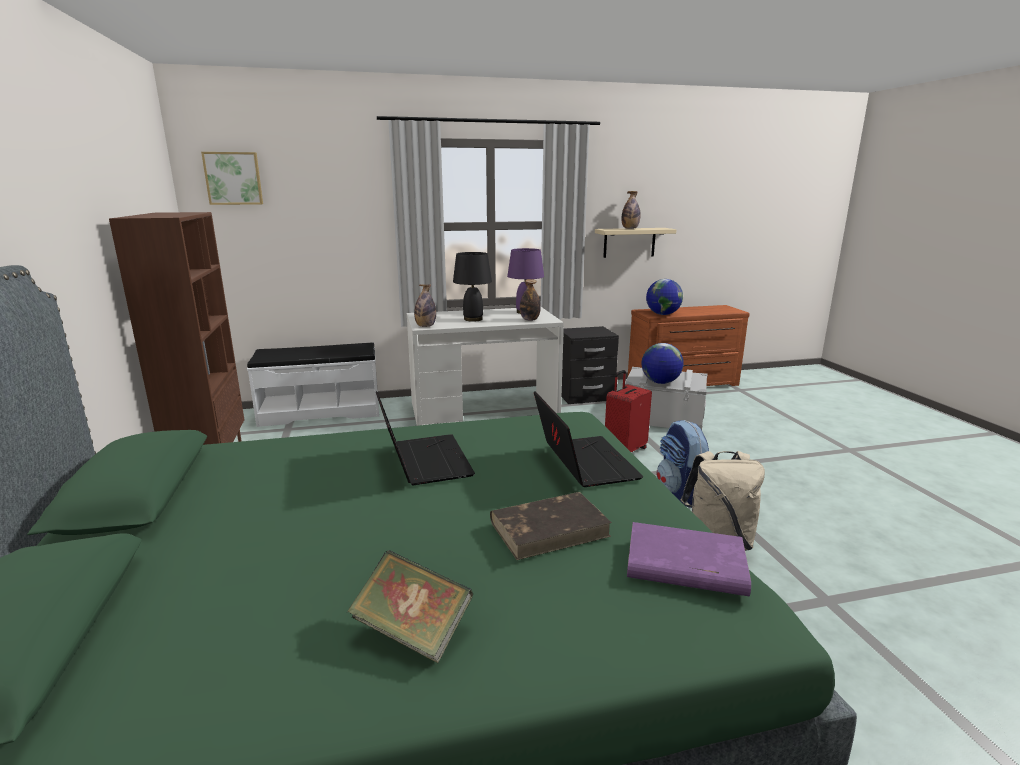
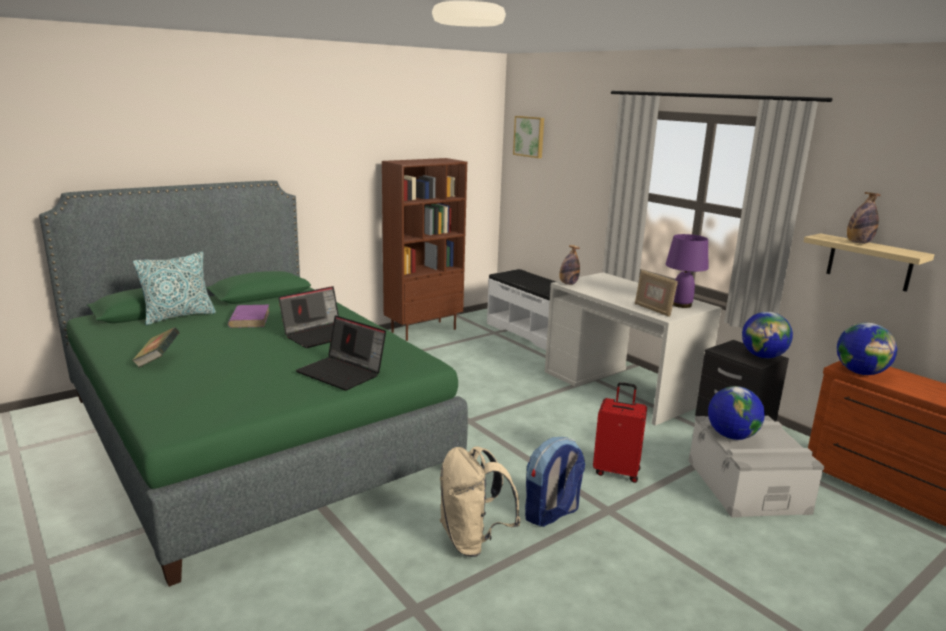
camera: 65 degrees right, 0 degrees up
(134, 596) = (179, 316): none -> pillow
(473, 319) = (617, 292): black table lamp -> none
(529, 320) = (653, 310): bottle -> picture frame
(550, 528) = (246, 372): brown book -> none
(582, 462) = (343, 373): laptop -> laptop turned 75 degrees clockwise
(596, 330) = (763, 356): none -> globe
(684, 565) = (215, 406): purple book -> purple book (249, 319)

